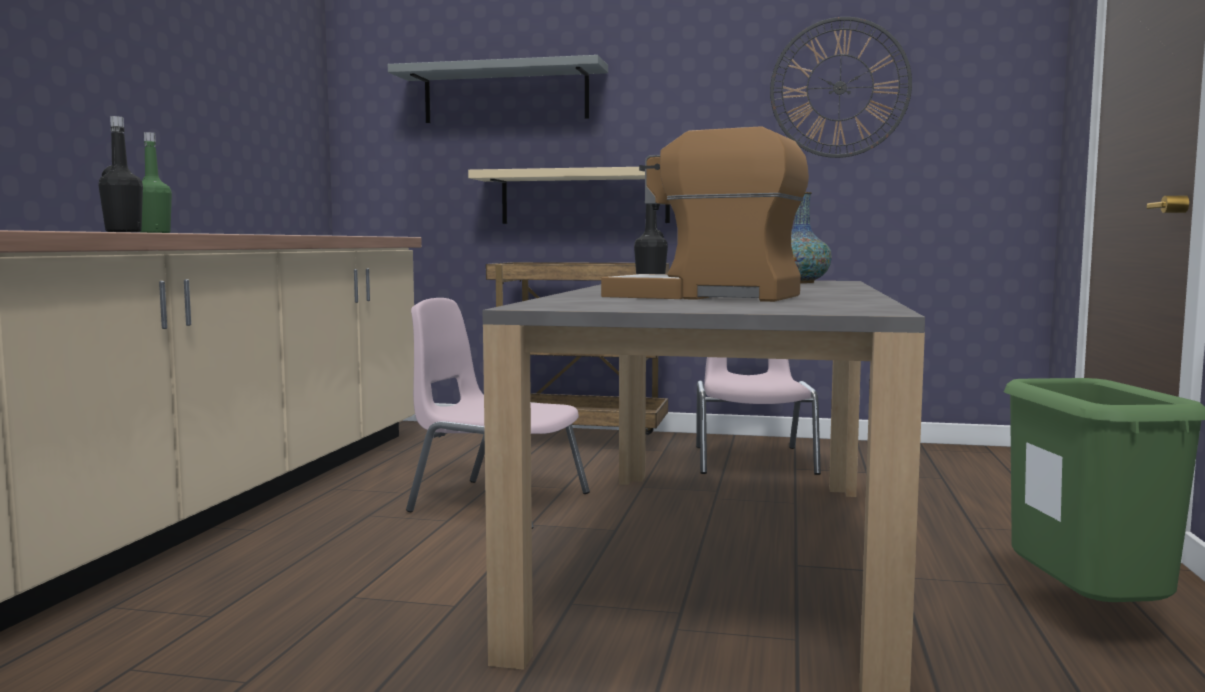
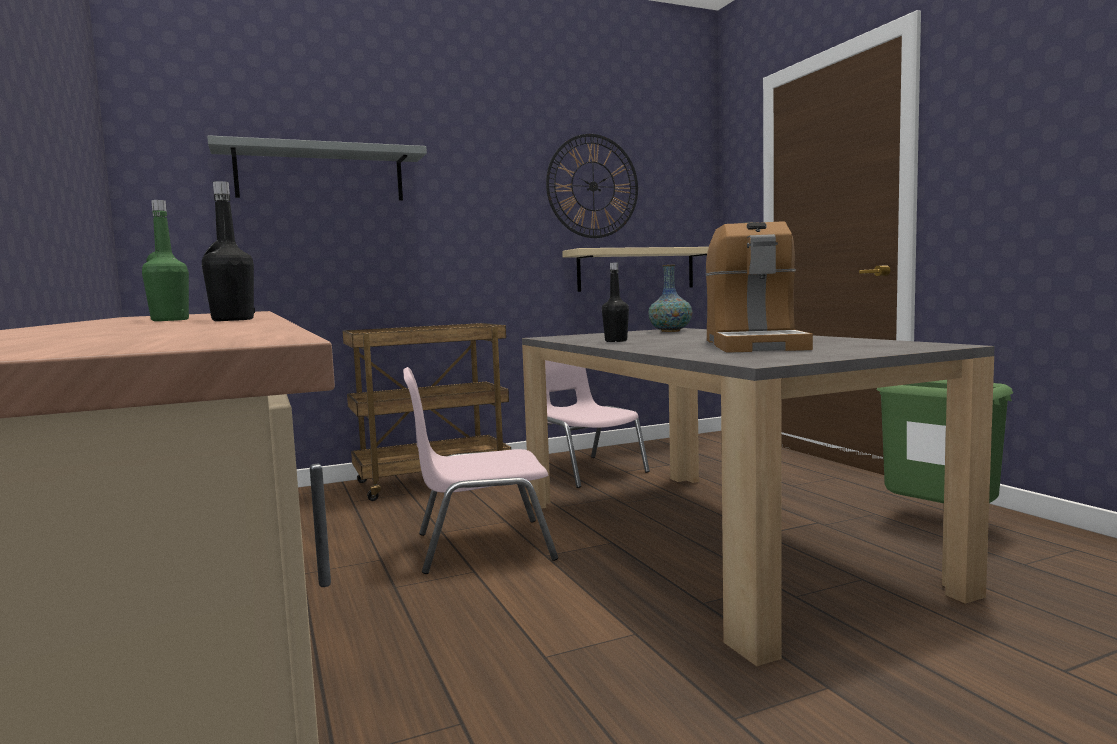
camera: 35 degrees left, 0 degrees up
(584, 197) = (402, 269): beige shelf -> beige shelf (636, 269)
(706, 296) = (754, 345): coffee machine -> coffee machine turned 75 degrees counterclockwise

